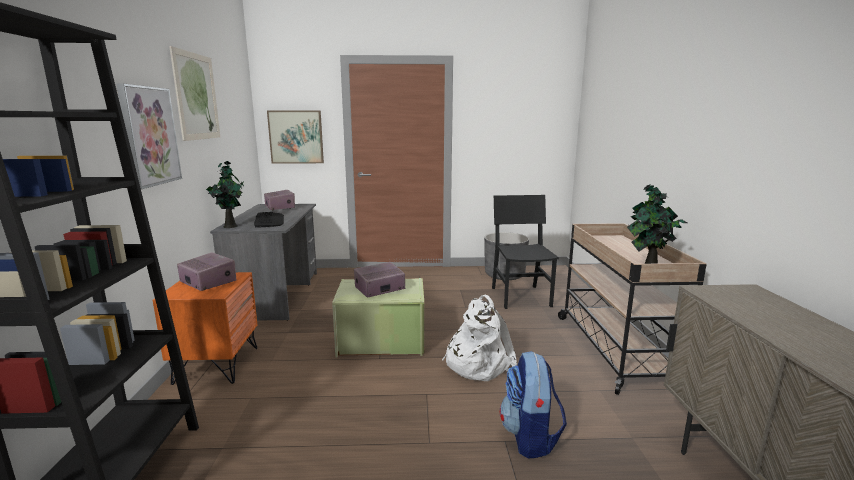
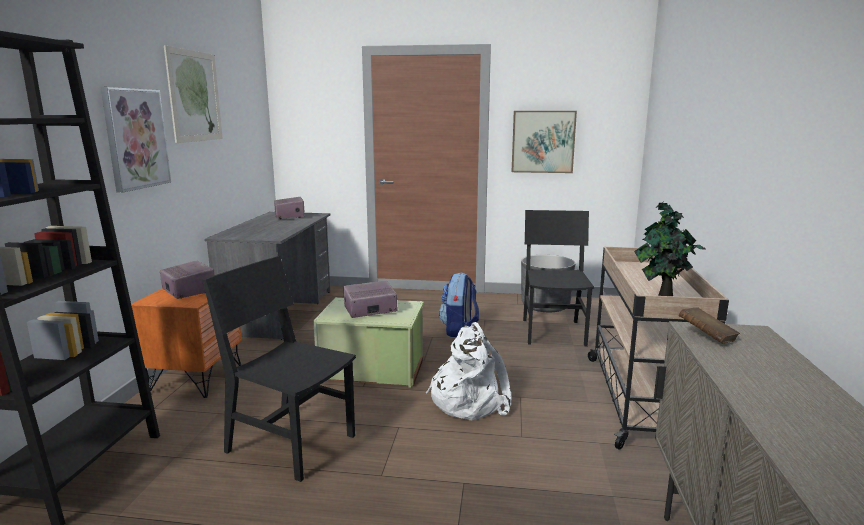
camera: 10 degrees right, 0 degrees up
(230, 226) = (227, 234): potted plant -> none
(269, 220) = (270, 230): keyboard -> none
(296, 137) = (313, 138): picture -> picture (543, 141)
(333, 420) = (291, 443): none -> black chair
(530, 437) = (493, 482): backpack -> backpack (459, 330)
(721, 297) = (706, 337): none -> brown book

